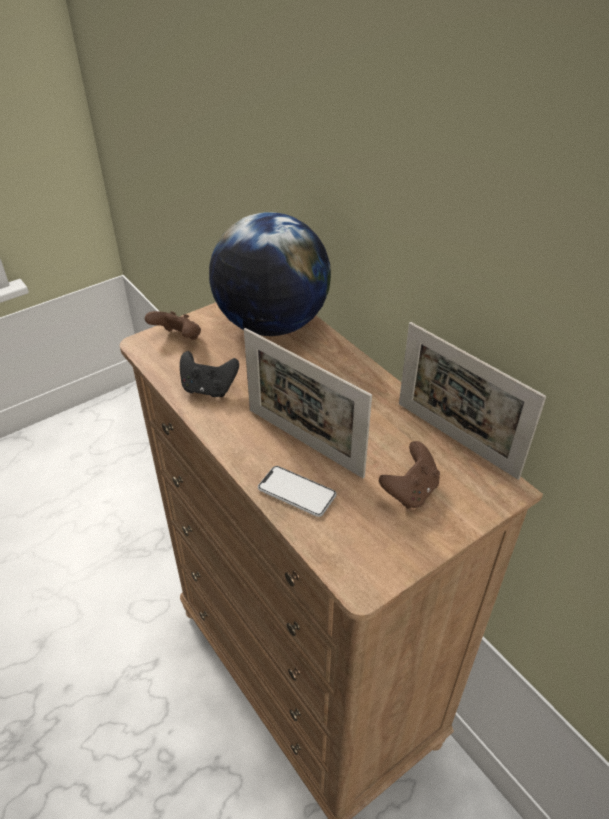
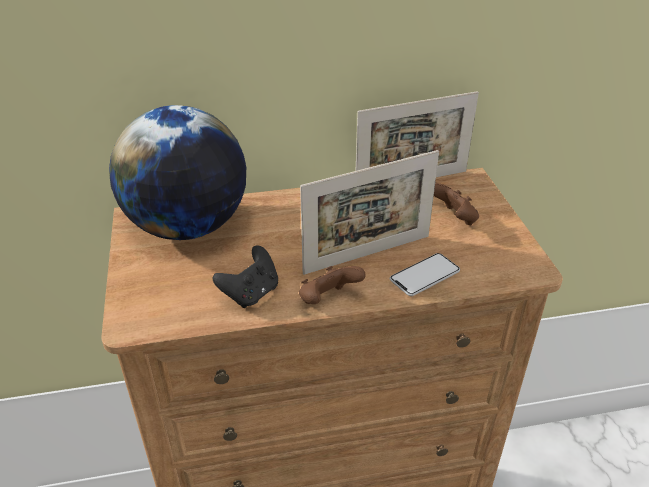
camera: 65 degrees left, 5 degrees down
(178, 339) = (148, 295): brown game controller -> brown game controller (328, 300)

